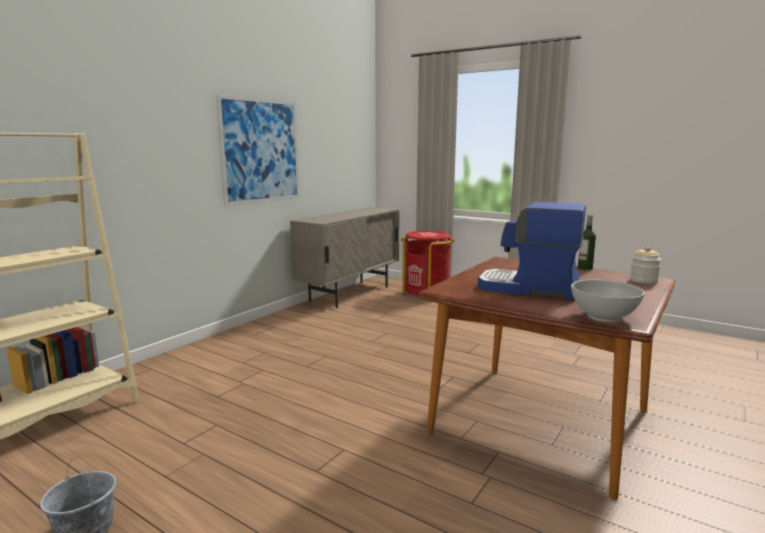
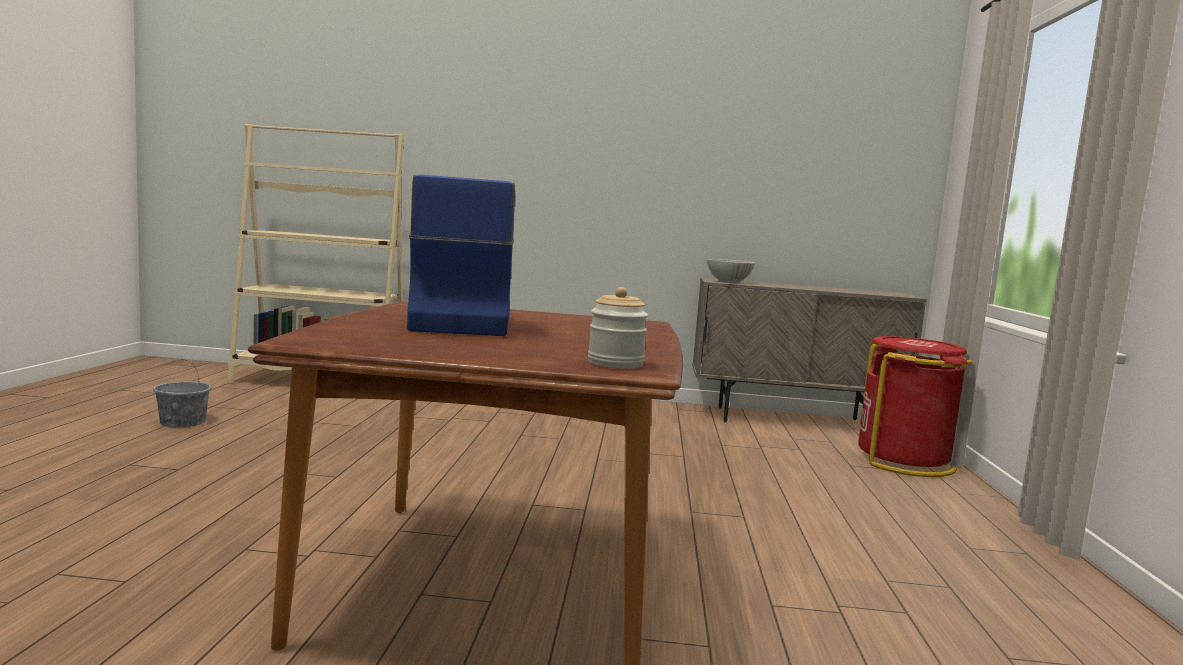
camera: 60 degrees right, 5 degrees down
(261, 151) = (664, 174): picture -> none
(585, 268) = (659, 345): bottle -> none
(603, 317) = (325, 335): white bowl -> white bowl (728, 282)

